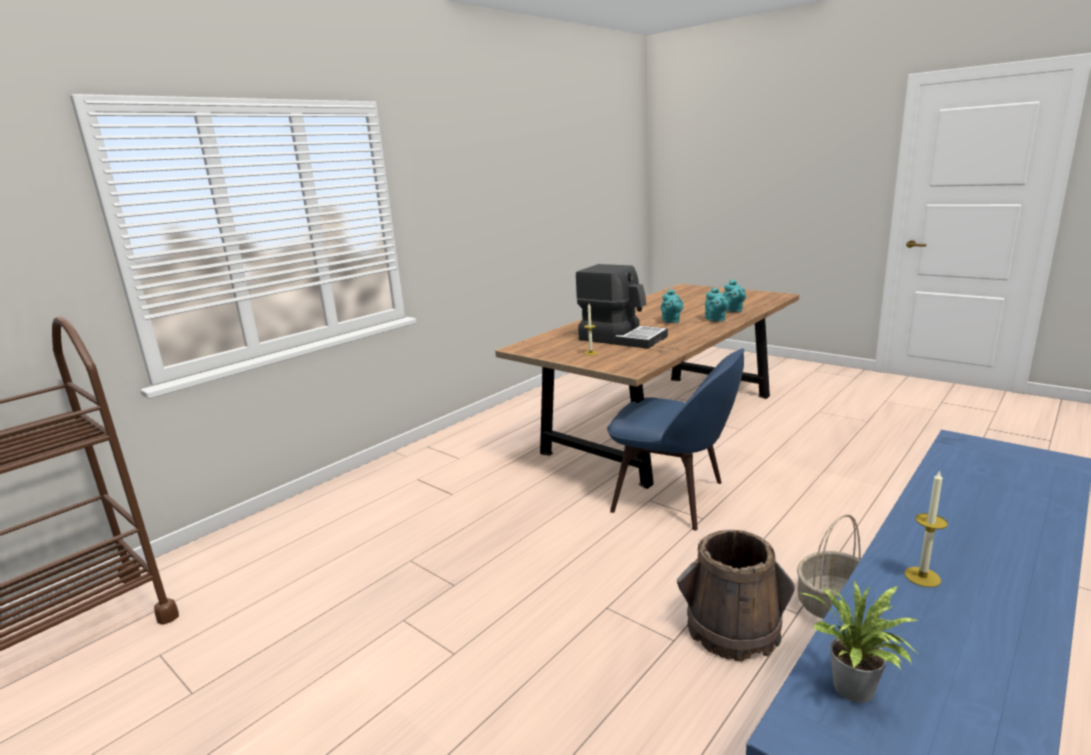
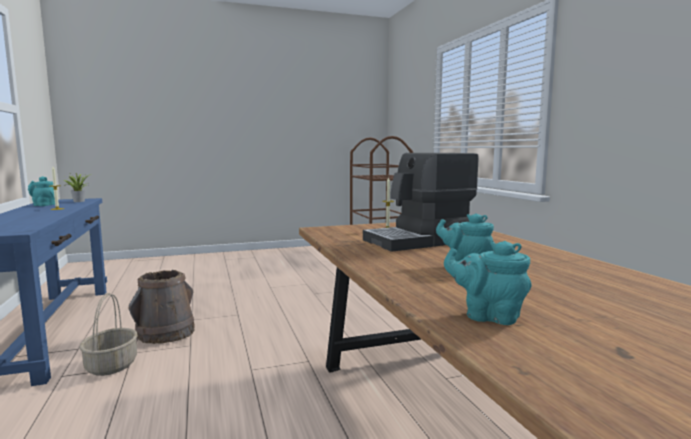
camera: 120 degrees right, 10 degrees down
(673, 497) = (295, 371): blue chair -> none
(715, 320) = (432, 286): turquoise teapot -> turquoise teapot (43, 205)

